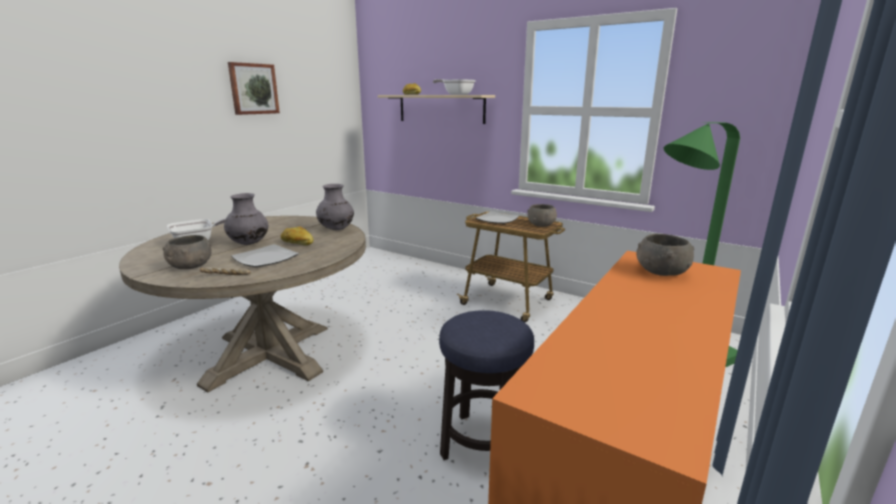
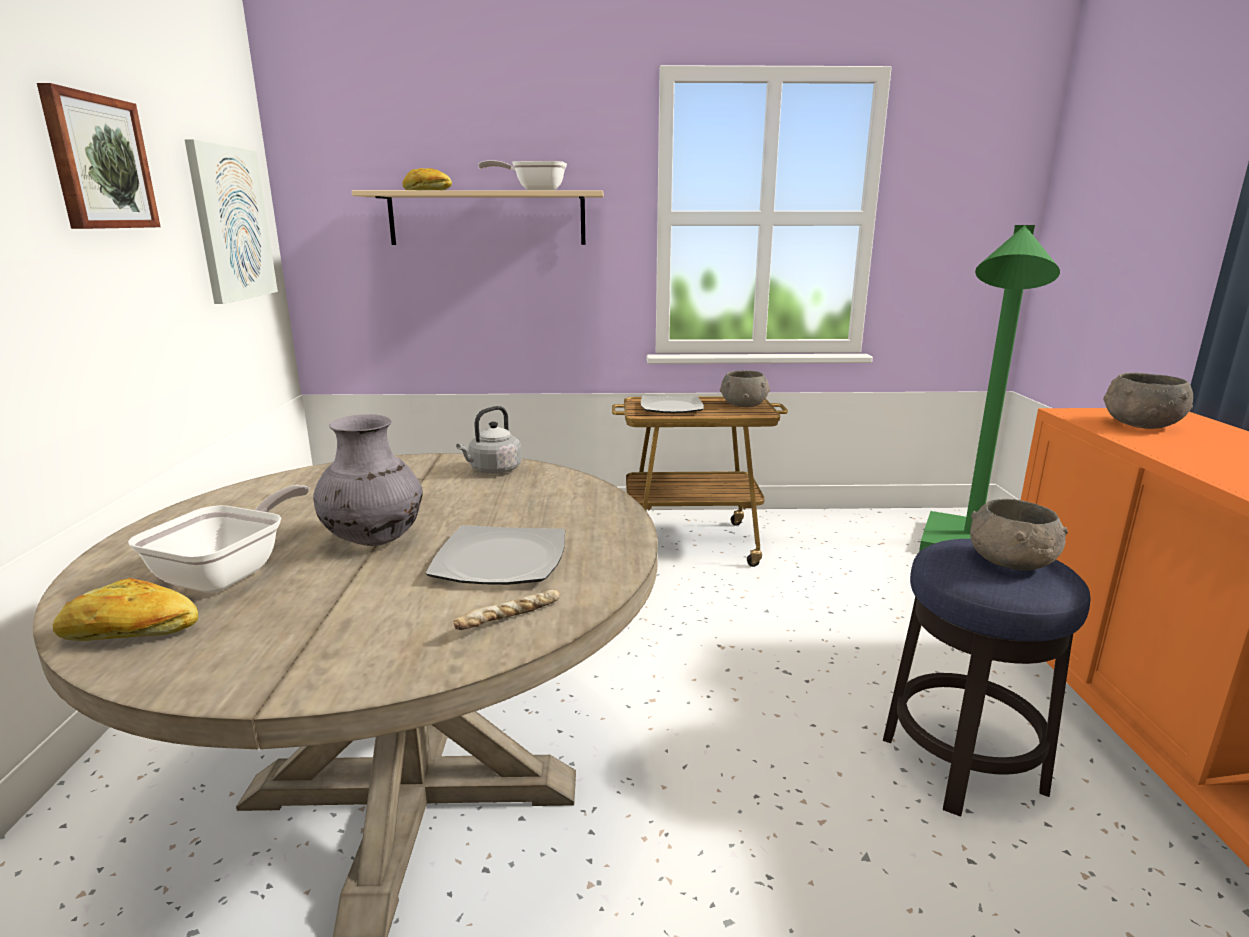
camera: 35 degrees left, 0 degrees up
(190, 266) = (360, 630): grey bowl -> grey bowl (1011, 563)
(297, 243) = (485, 513): bread -> bread (130, 634)
(328, 110) = (231, 224): none -> picture
(336, 229) = (493, 470): grey vase -> grey kettle

